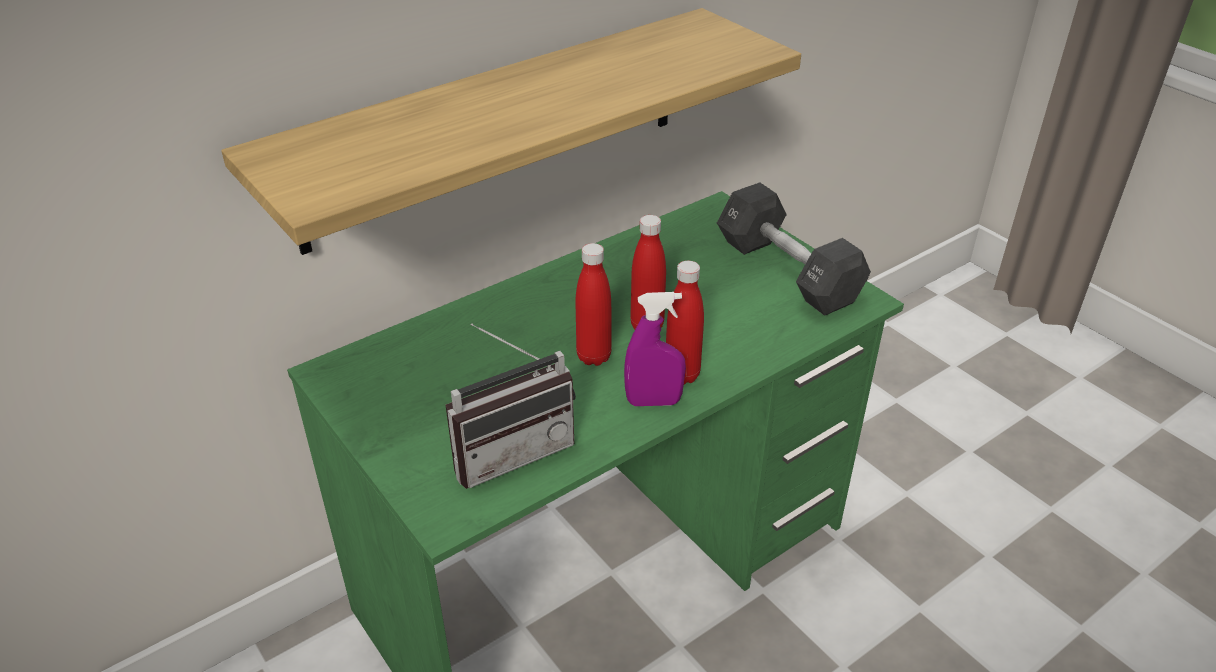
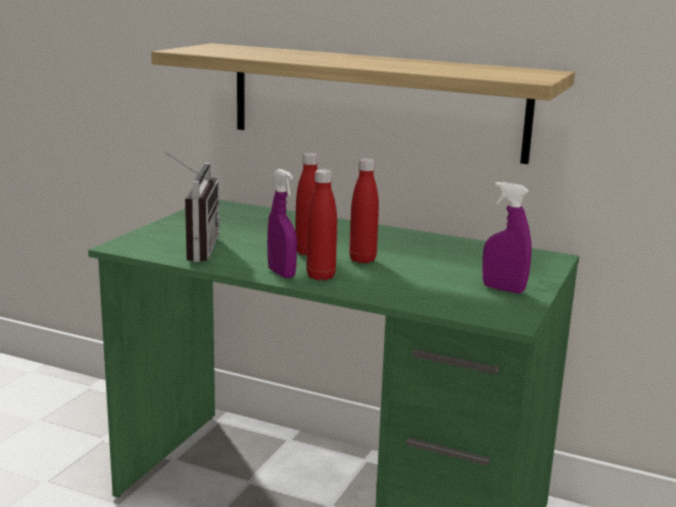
camera: 60 degrees right, 20 degrees down
(510, 450) = (192, 248): radio -> radio turned 120 degrees counterclockwise
(787, 272) = (503, 289): black dumbbell -> purple spray bottle

